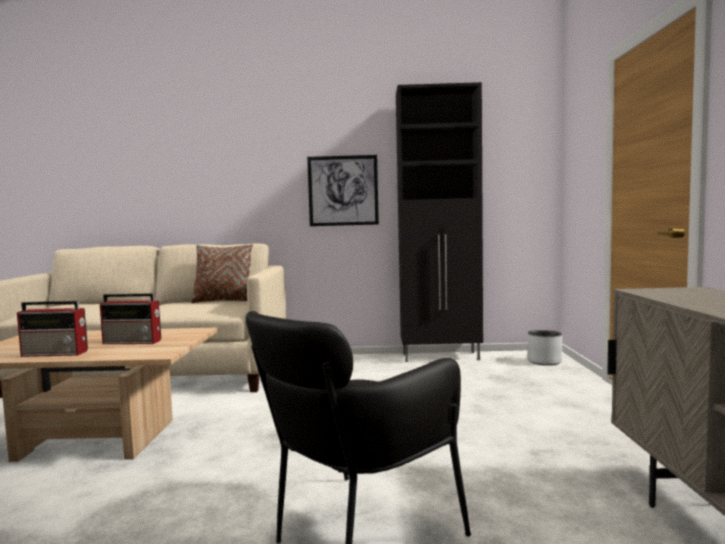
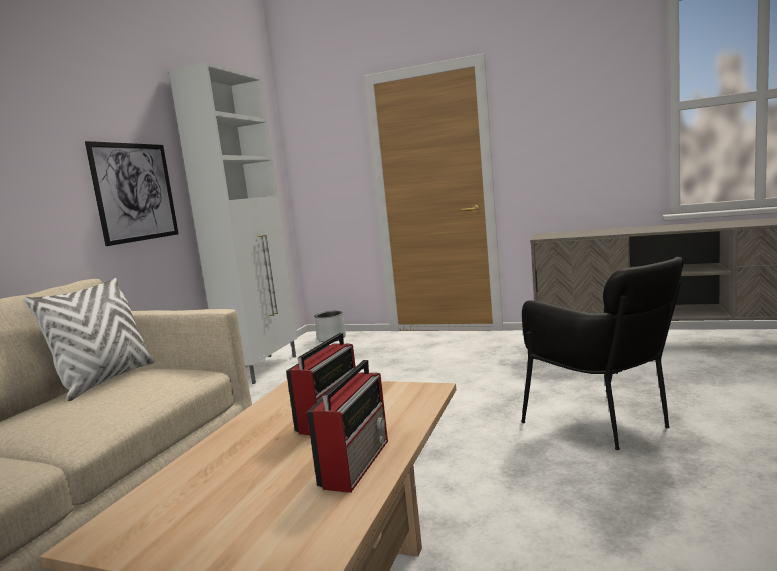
camera: 70 degrees left, 5 degrees up
(223, 301) = (106, 380): brown pillow -> white pillow
(441, 357) = (263, 368): black cabinet -> white cabinet

